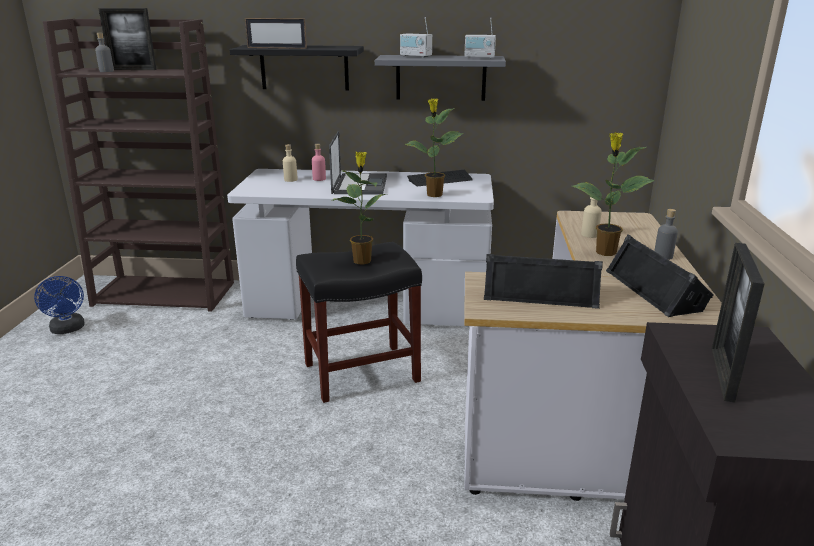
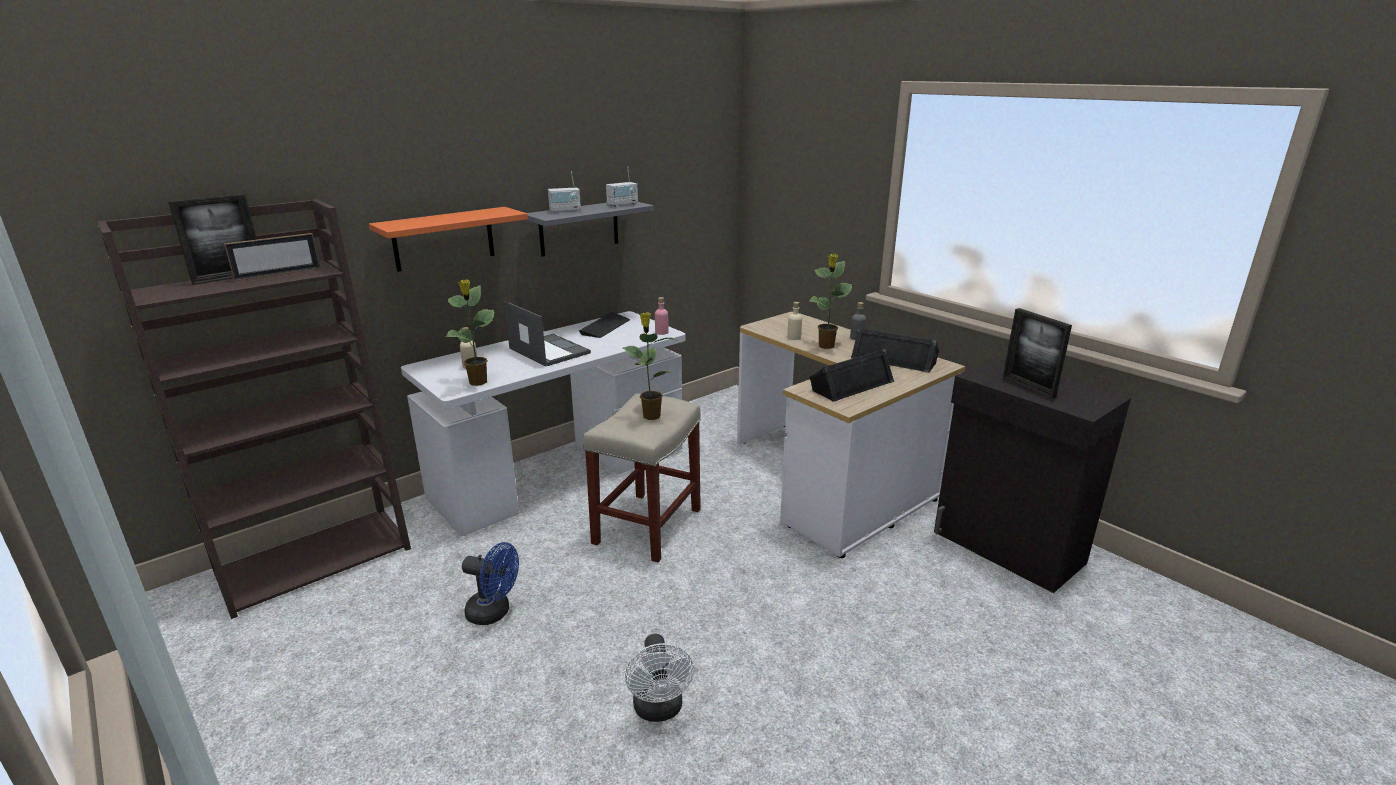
camera: 45 degrees left, 0 degrees up
(68, 329) = (255, 653): blue fan -> blue fan (494, 612)
(106, 71) = (201, 287): grey bottle -> none
(150, 503) = (659, 710): none -> white fan
(277, 48) = (437, 222): picture frame -> picture frame (278, 274)
(304, 67) = (443, 239): black shelf -> orange shelf
(319, 179) = (497, 357): pink bottle -> pink bottle (661, 332)
(360, 373) = (647, 527): black stool -> beige stool
(434, 195) = (631, 341): potted plant -> potted plant (478, 382)

